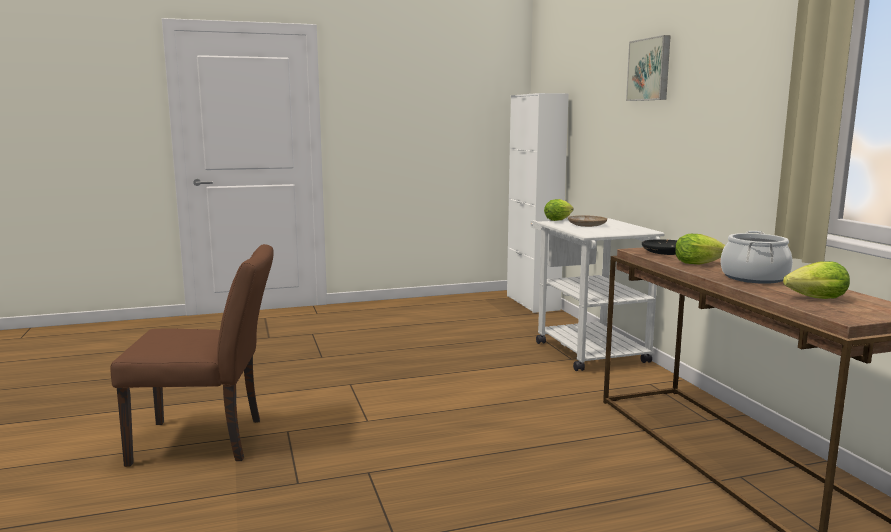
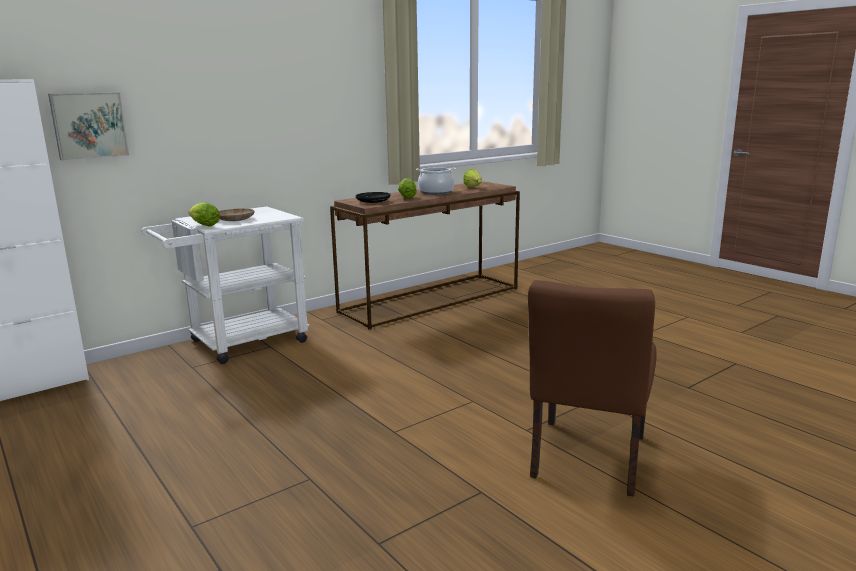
camera: 110 degrees left, 5 degrees up
(209, 441) = (586, 462): brown chair -> brown chair turned 135 degrees counterclockwise
(650, 69) = (211, 60): picture -> picture (89, 125)

